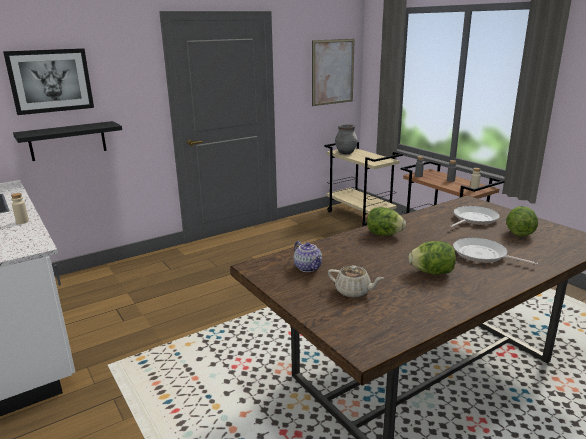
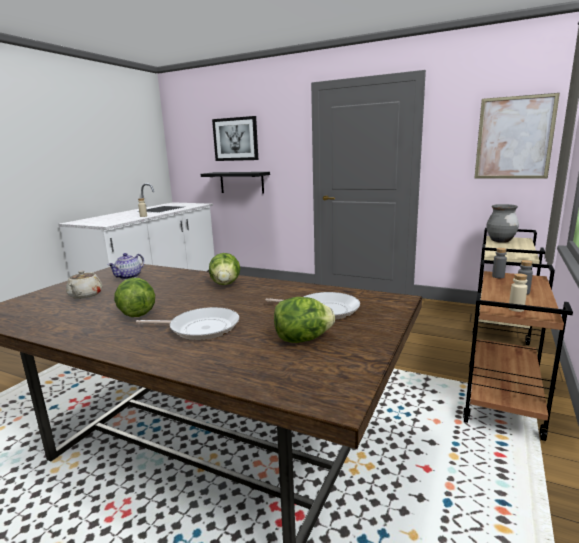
camera: 60 degrees right, 5 degrees down
(482, 255) = (200, 328): frying pan -> frying pan turned 90 degrees clockwise

